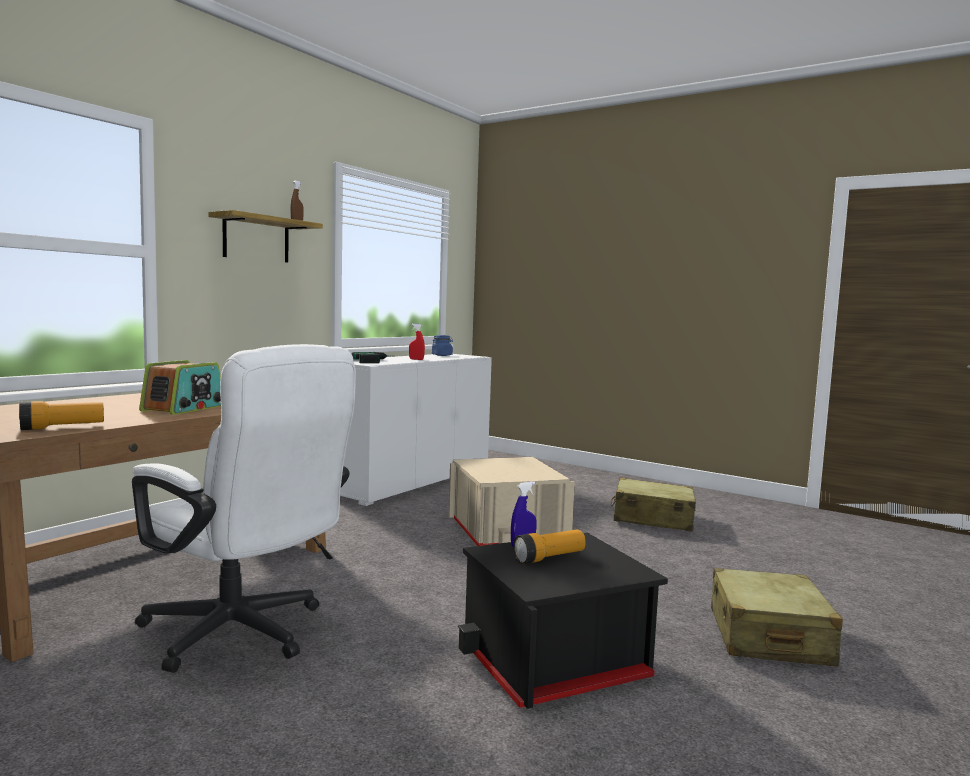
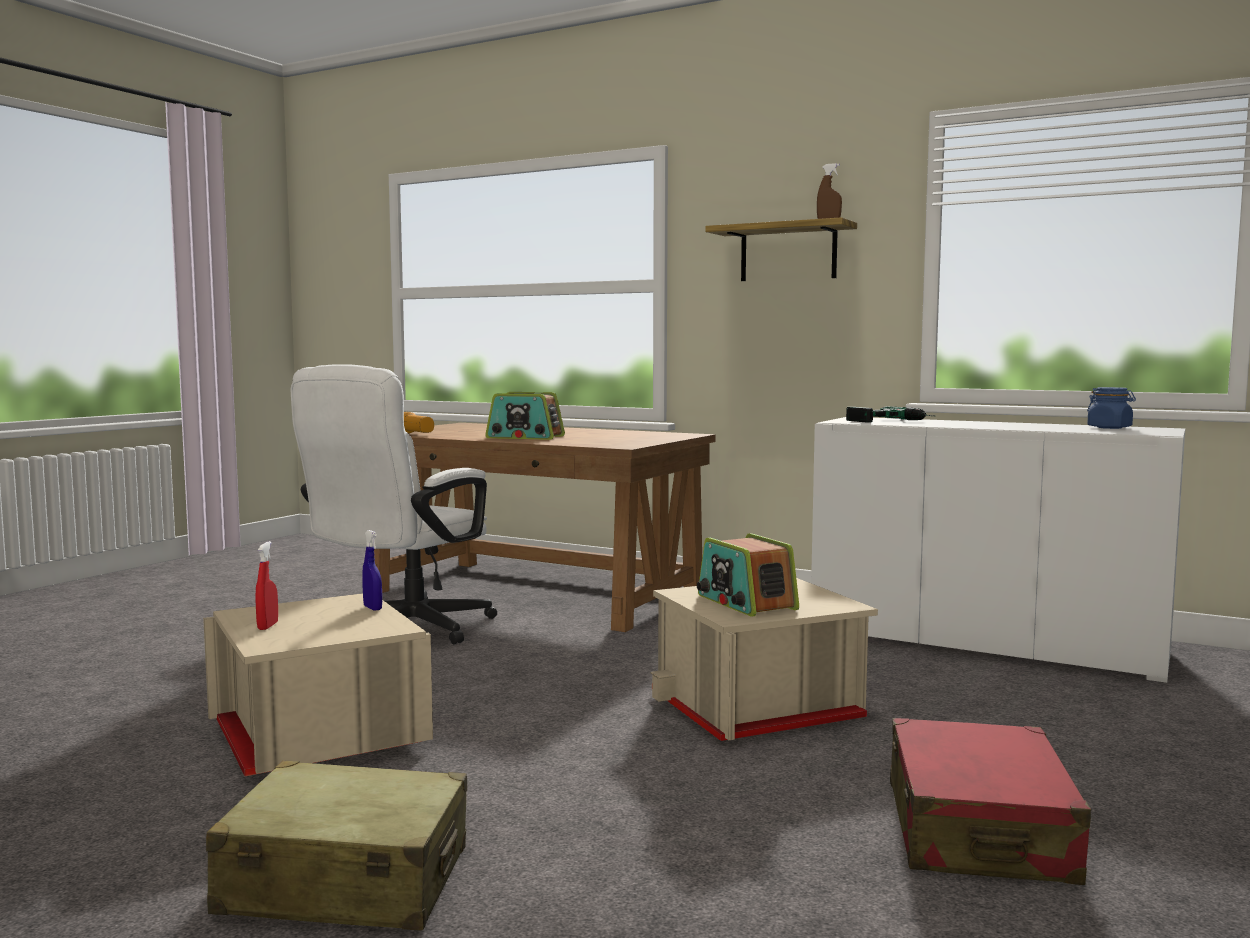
camera: 85 degrees right, 0 degrees up
(416, 359) = (975, 425): red spray bottle -> red spray bottle (267, 626)
(518, 471) = (745, 602): none -> radio
(549, 558) = (328, 616): flashlight -> none
(556, 660) = (316, 738): black storage box -> beige storage box
(652, 519) = (978, 832): beige suitcase -> red suitcase

